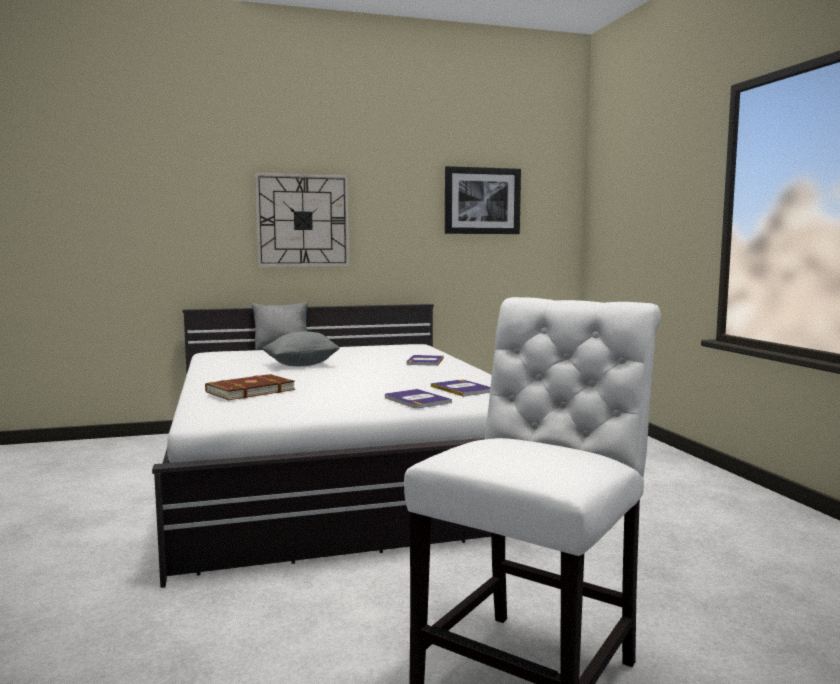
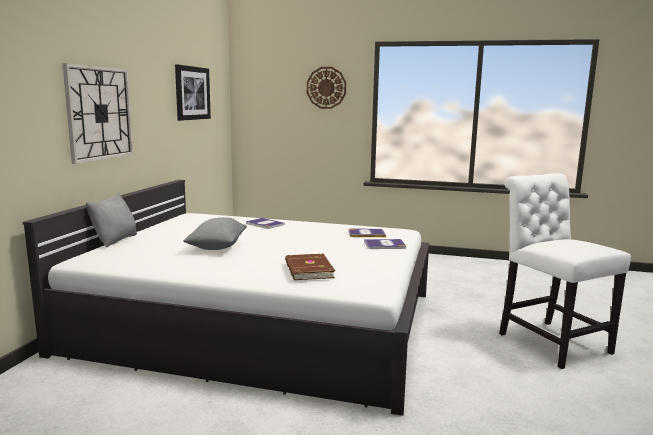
camera: 60 degrees left, 5 degrees up
(672, 178) = (326, 87): none -> wall clock

